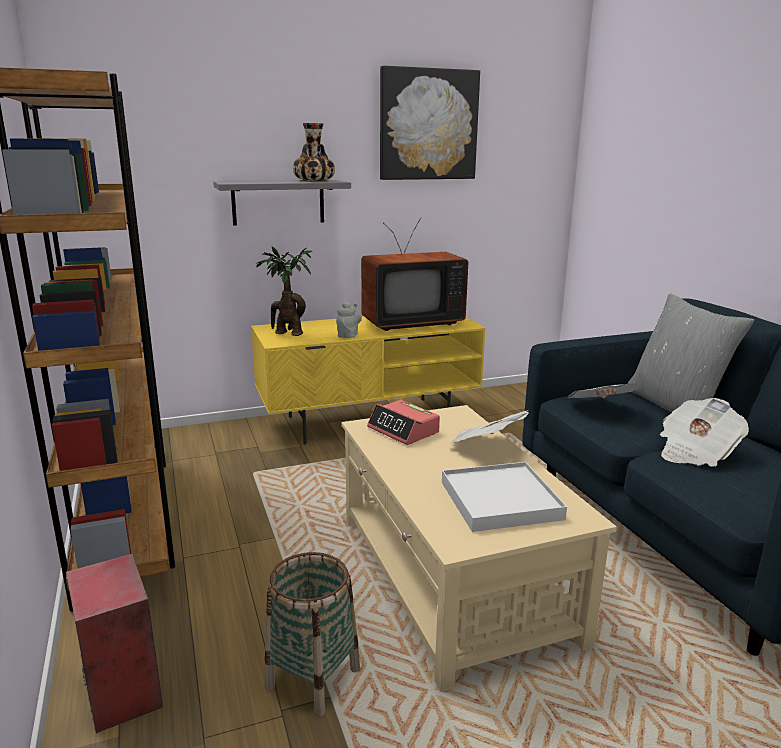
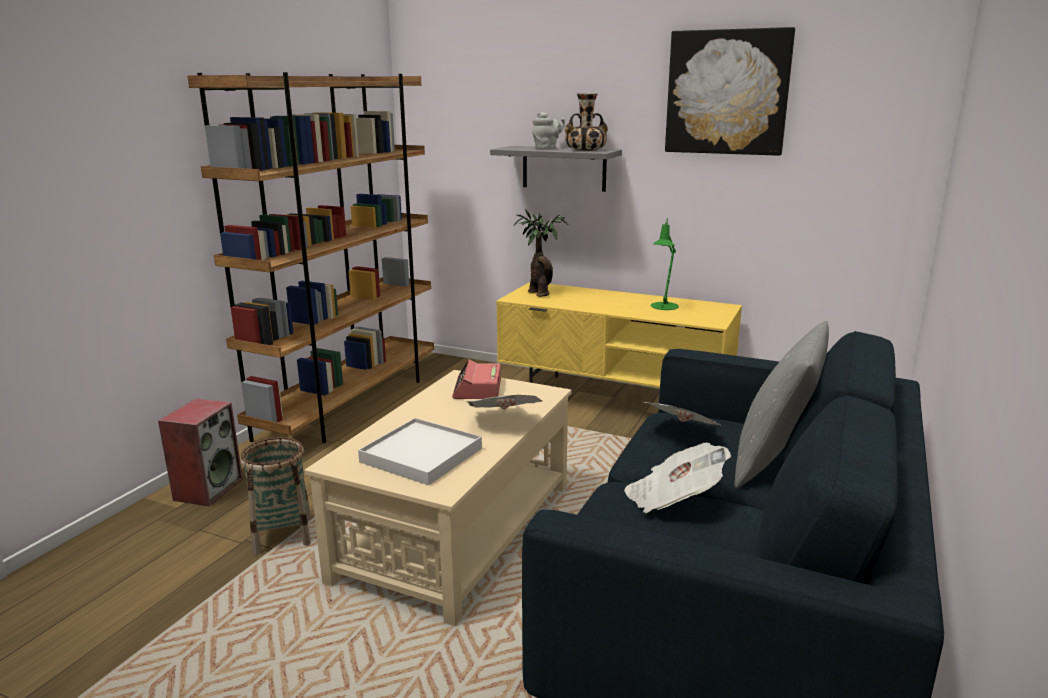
camera: 45 degrees right, 0 degrees up
(348, 335) = (582, 305): grey teapot -> grey teapot (547, 148)
(409, 322) = (663, 307): television -> green table lamp

